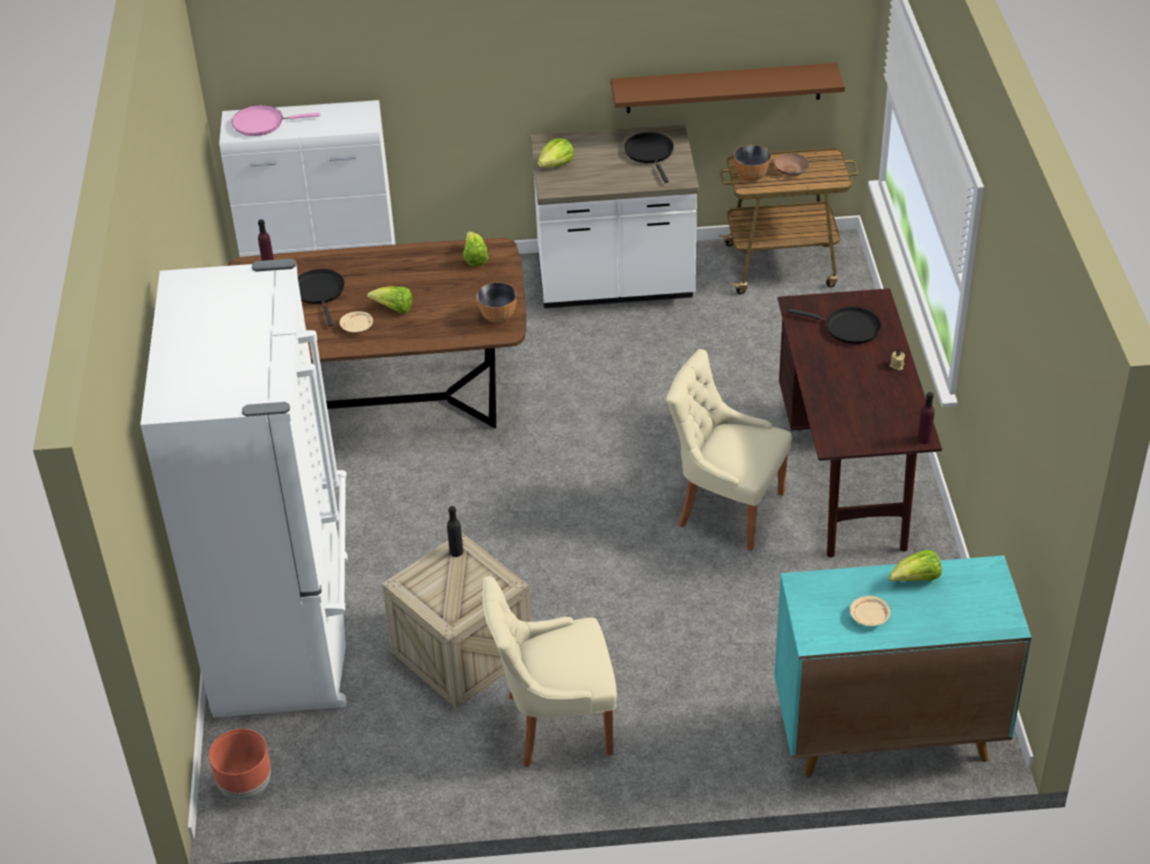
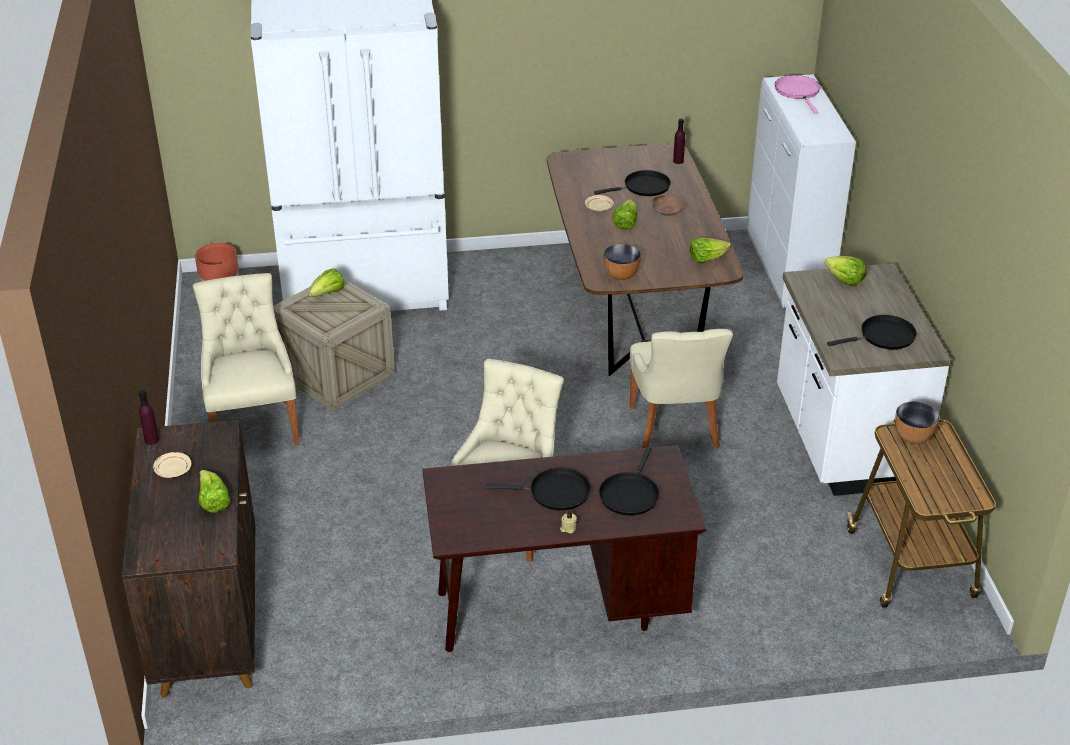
camera: 85 degrees right, 5 degrees down
(428, 587) = (327, 294): none -> lettuce
(456, 552) = (366, 305): black bottle -> none
(590, 386) = (675, 429): none -> beige chair
(723, 88) = (981, 353): brown shelf -> none
(790, 169) = (937, 467): brown bowl -> brown bowl (667, 210)
(849, 372) = (555, 493): none -> black frying pan
(886, 732) = (209, 625): turquoise cabinet -> brown cabinet
(924, 439) = (447, 543): purple bottle -> purple bottle (151, 440)

